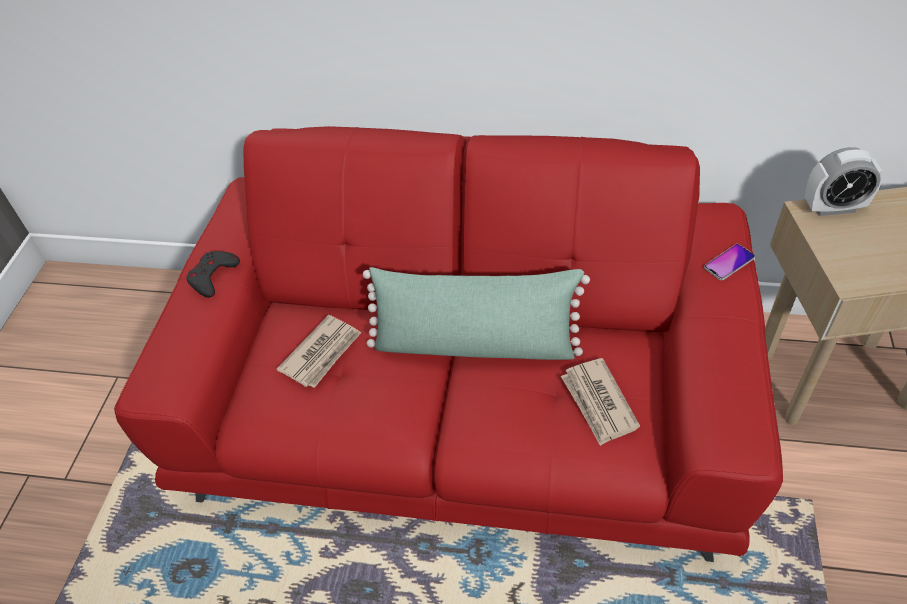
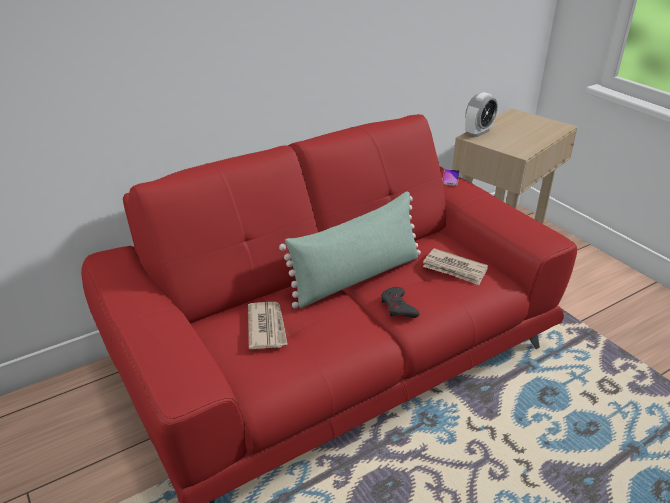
camera: 45 degrees left, 15 degrees down
(213, 276) = (147, 311): grey game controller -> grey game controller (398, 307)

